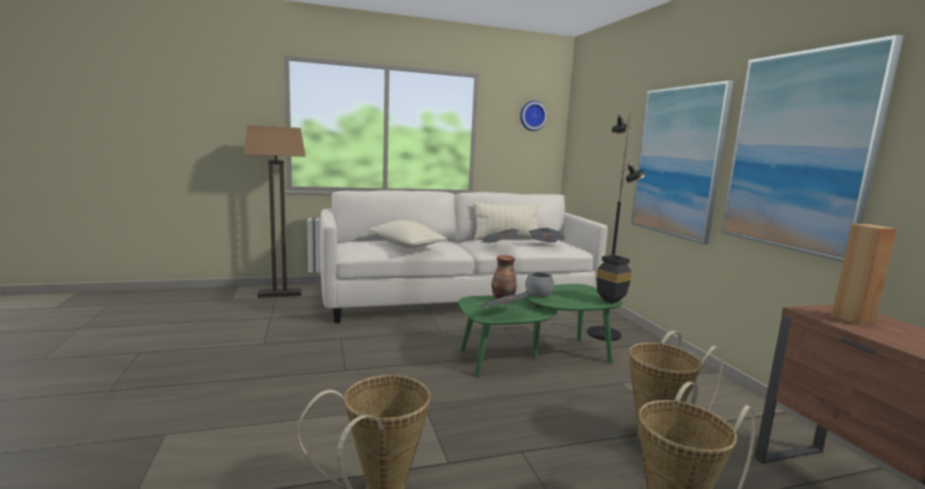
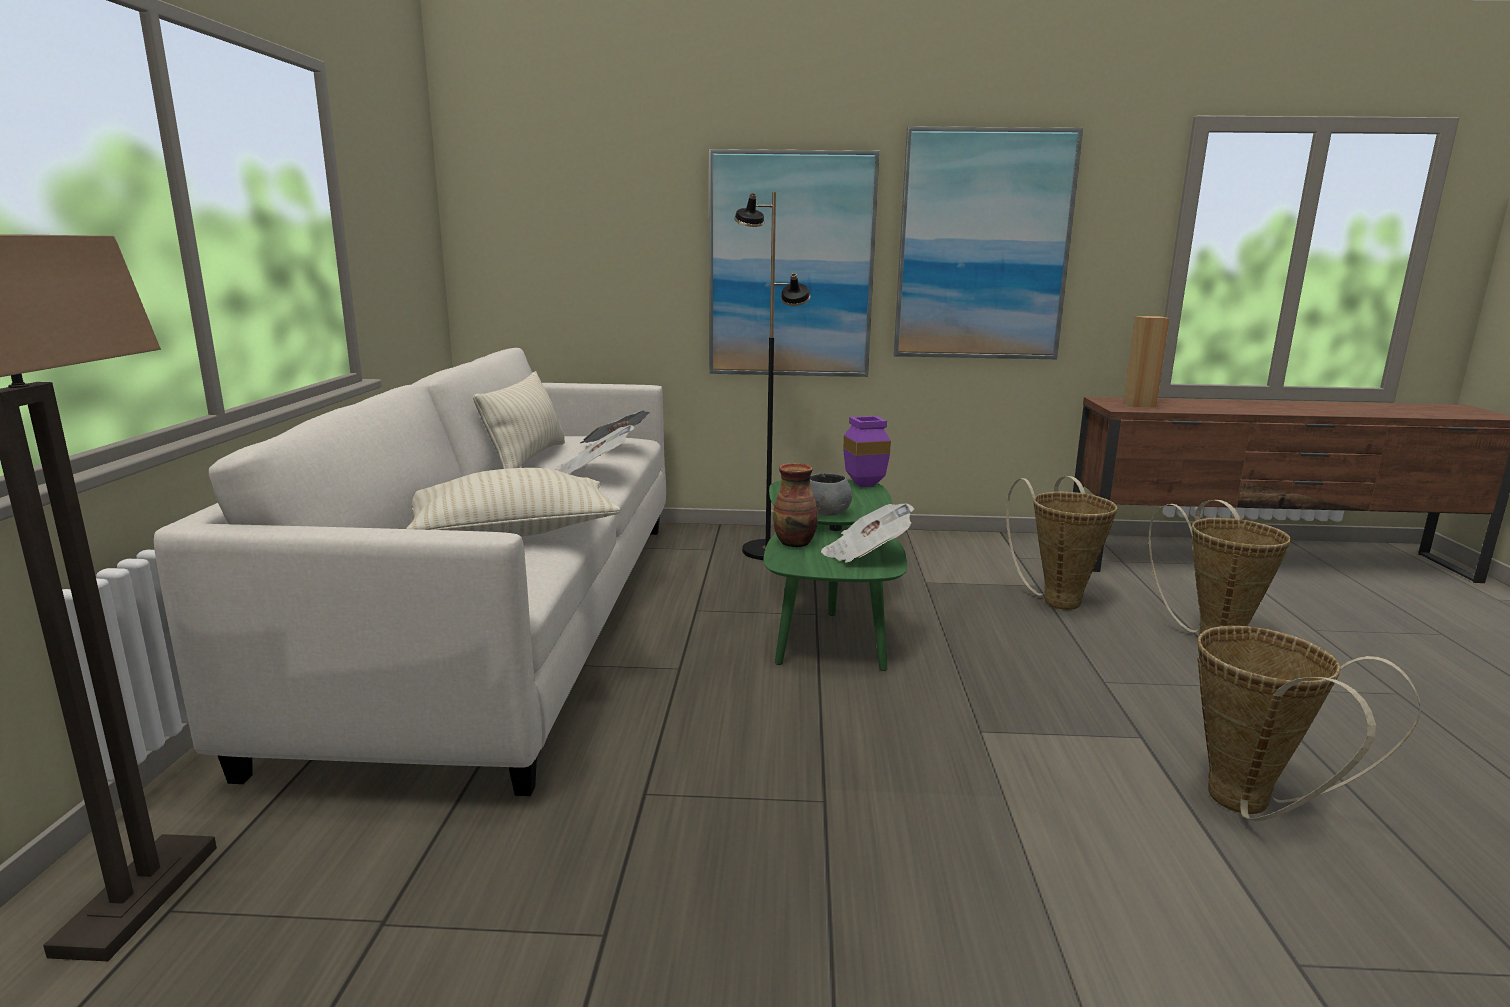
camera: 70 degrees left, 5 degrees up
(532, 116) = (403, 178): wall clock -> none
(608, 301) = (863, 485): black vase -> purple vase

